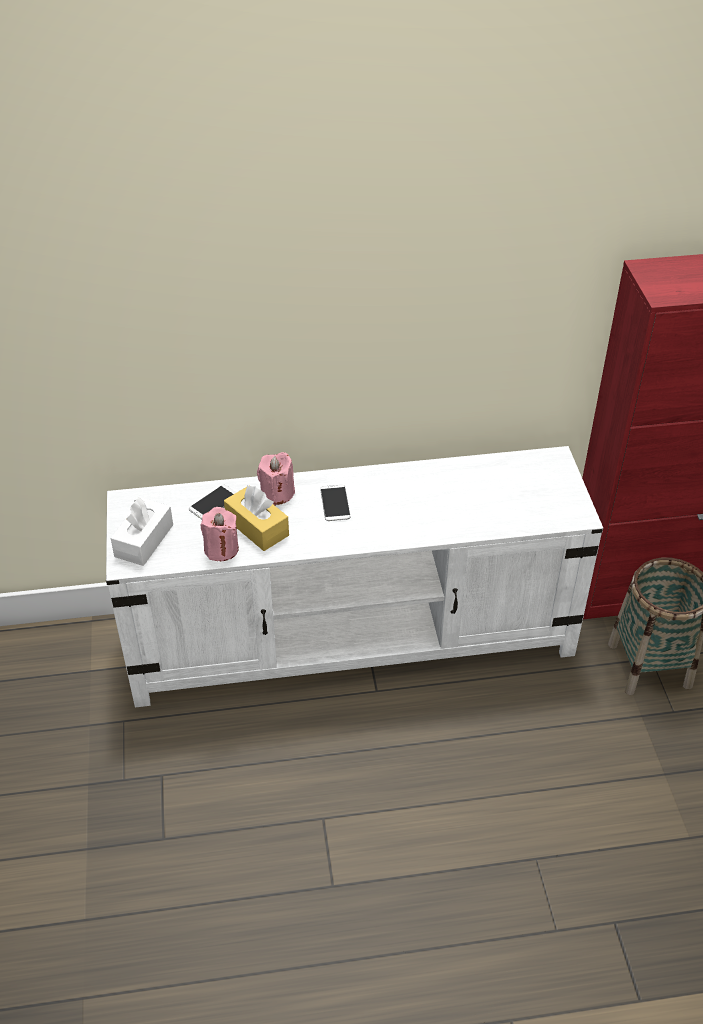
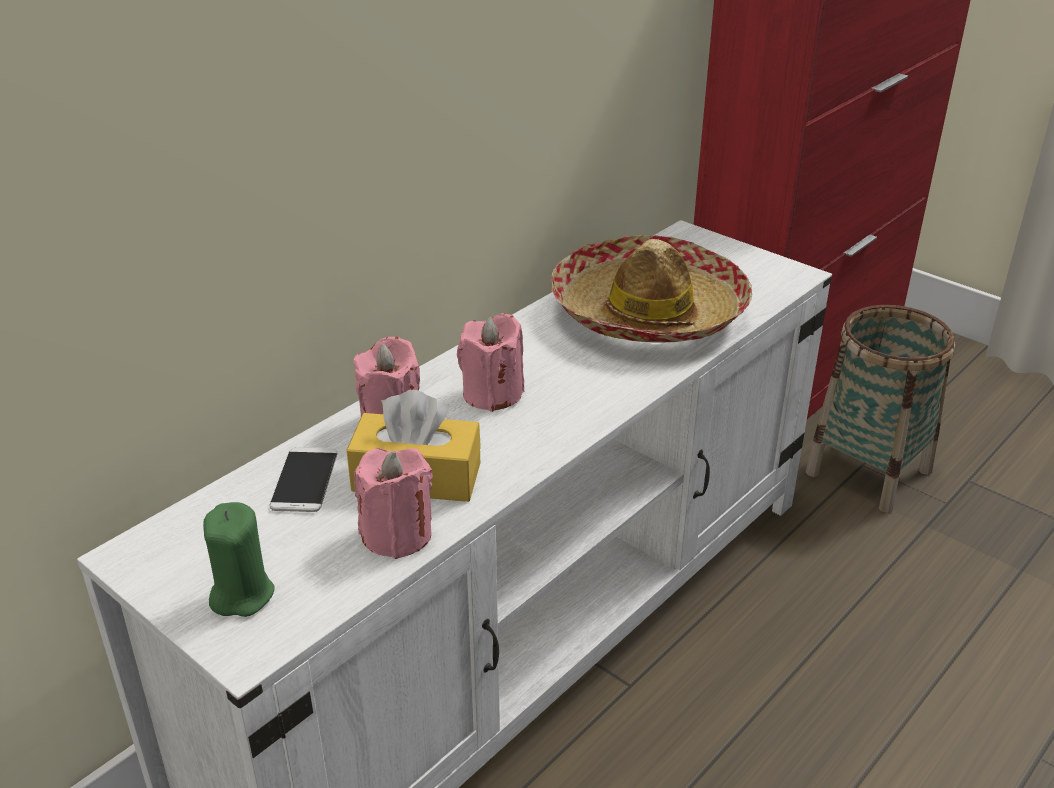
camera: 40 degrees left, 10 degrees down
(144, 540) = (242, 594): white tissue box -> green candle
(335, 503) = (492, 394): phone -> pink candle
(466, 498) = (649, 312): none -> hat

